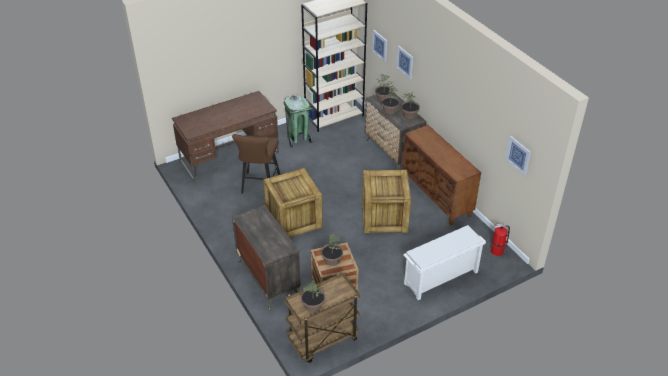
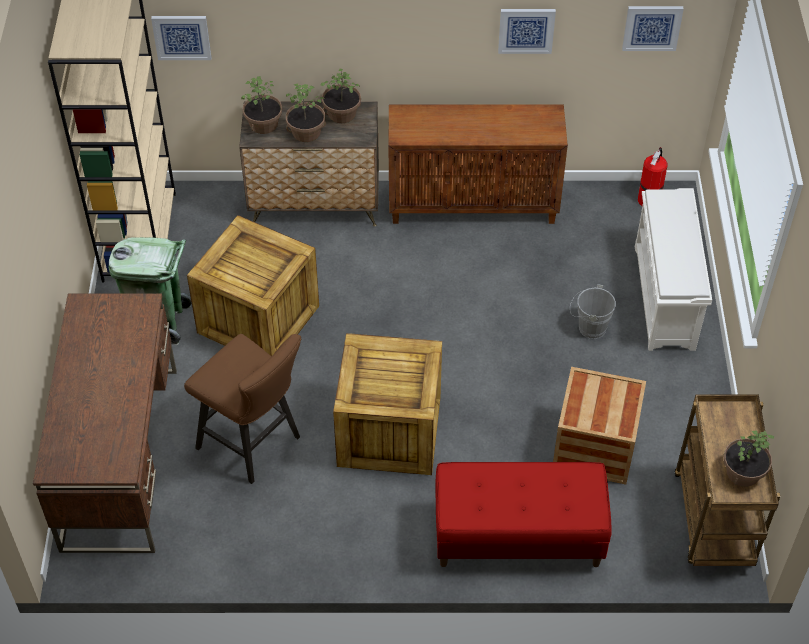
camera: 60 degrees left, 10 degrees up
(268, 278) = (518, 537): dresser -> red bench
(331, 260) = (601, 408): potted plant -> none
(385, 217) = (477, 298): crate -> crate (260, 319)
(400, 258) = (589, 327): none -> grey bucket
(405, 62) = (280, 28): picture -> picture (526, 30)

